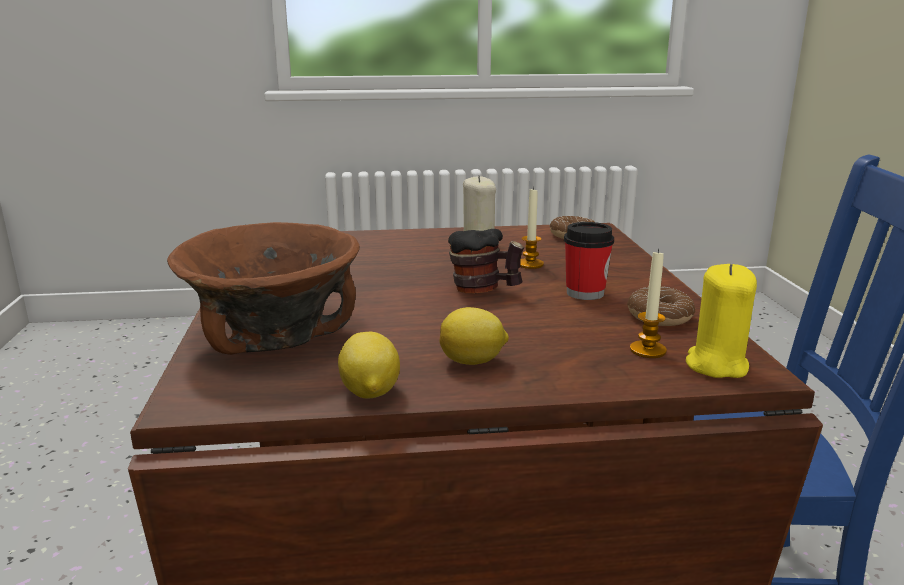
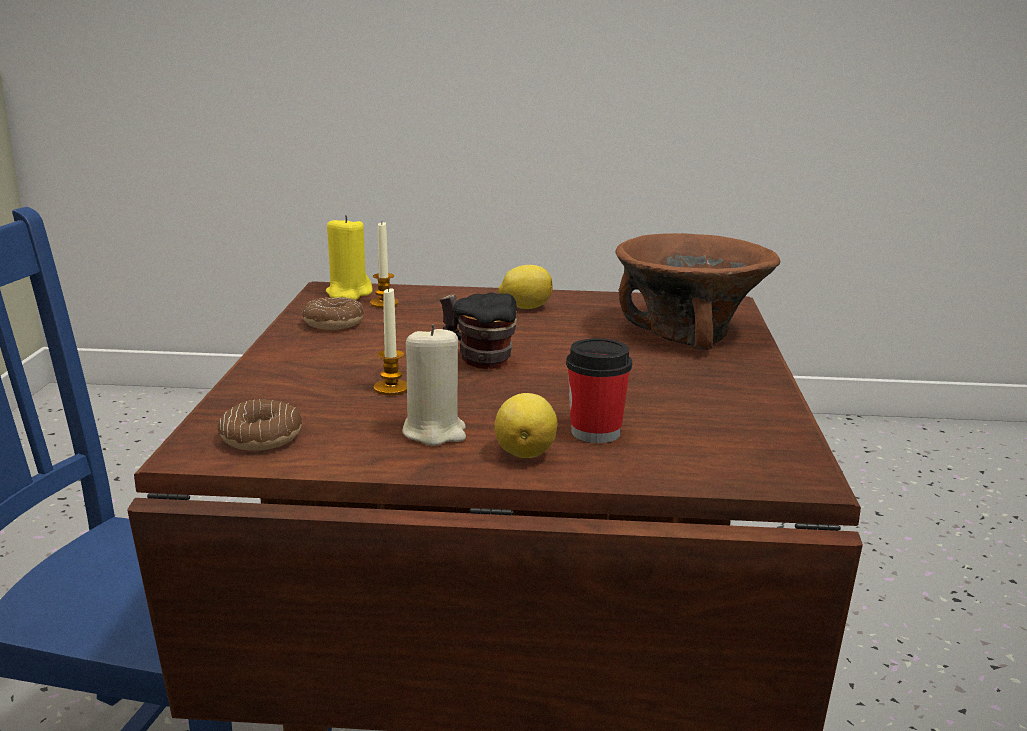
camera: 170 degrees left, 0 degrees up
(369, 393) = (605, 298): lemon -> lemon (526, 452)
(585, 293) = (371, 348): cup -> cup (595, 432)

